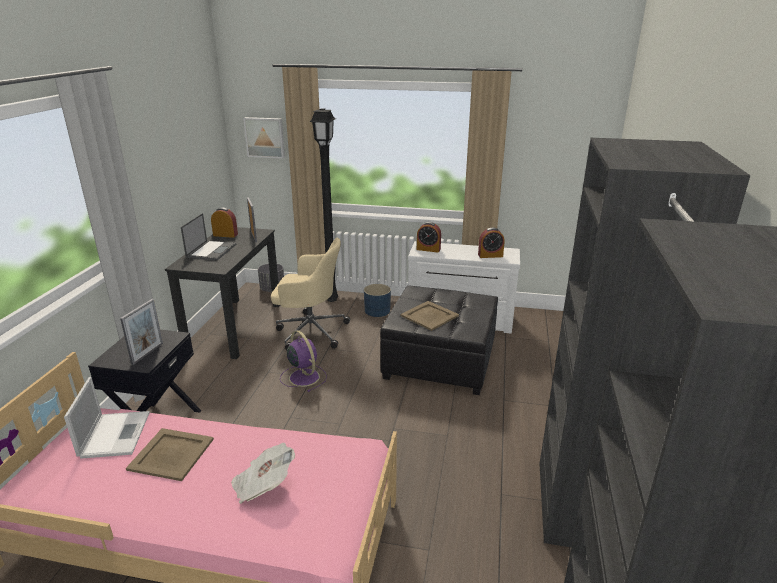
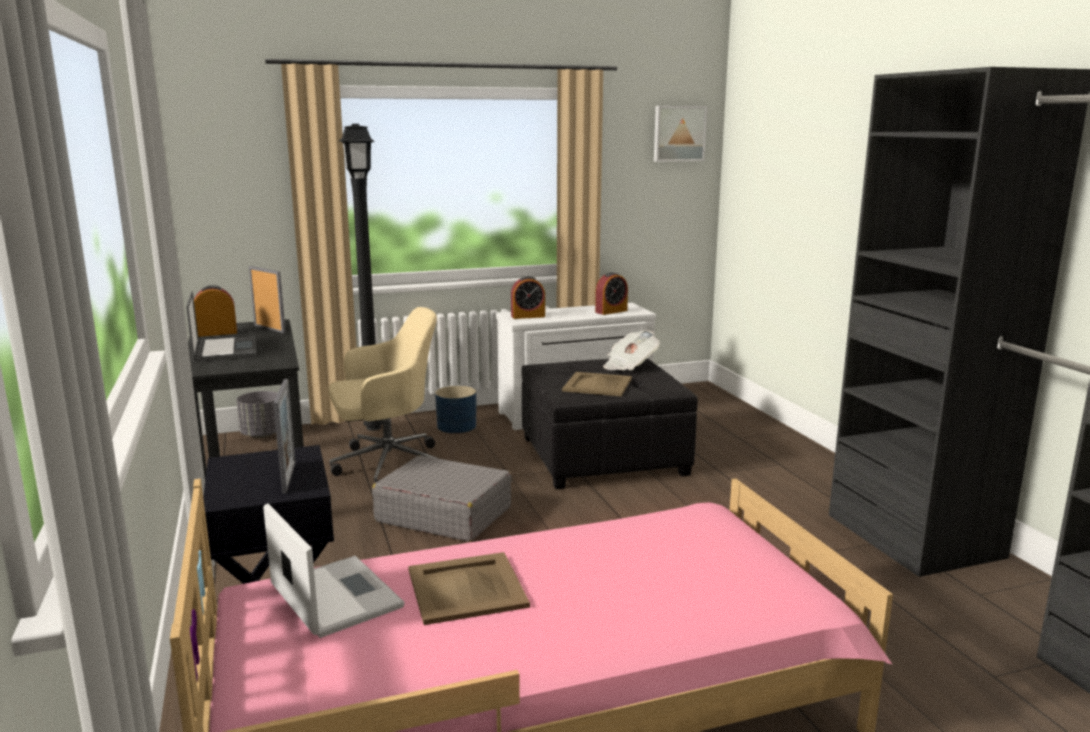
camera: 30 degrees left, 10 degrees down
(263, 485) = (647, 575): newspaper -> newspaper (629, 365)
(265, 137) = (242, 179): picture -> picture (678, 133)
(303, 377) = (443, 514): purple fan -> grey suitcase

